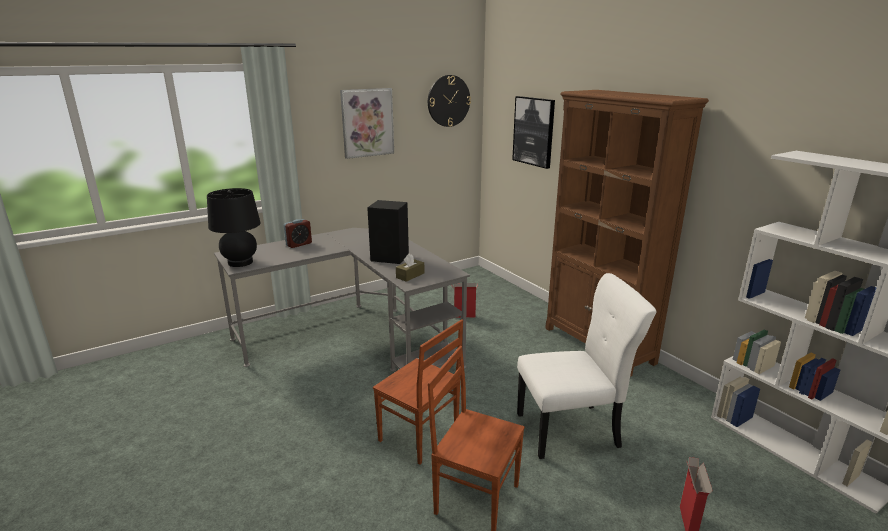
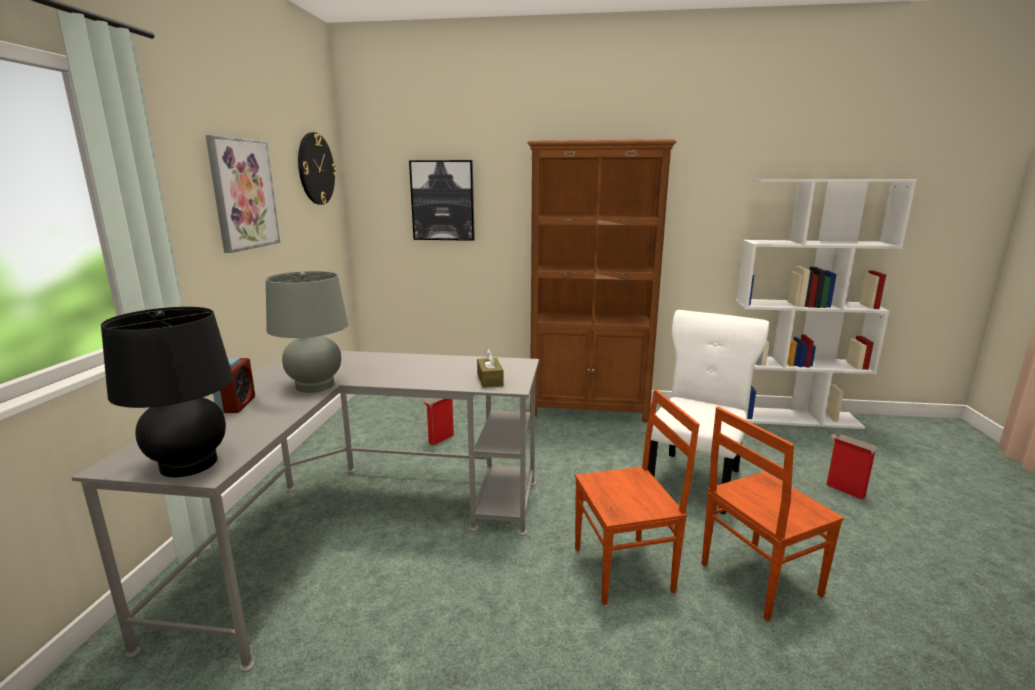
camera: 50 degrees left, 5 degrees down
(340, 246) = (315, 385): none -> grey table lamp
(390, 257) = (418, 373): black speaker -> none

